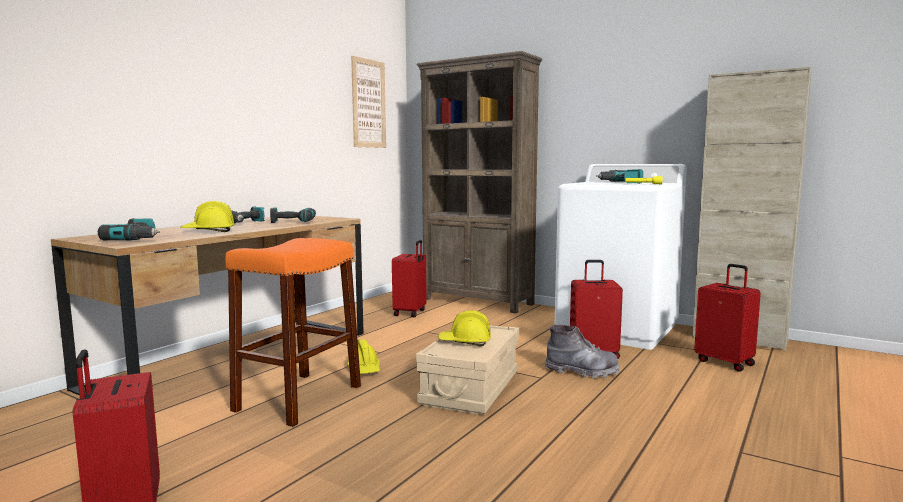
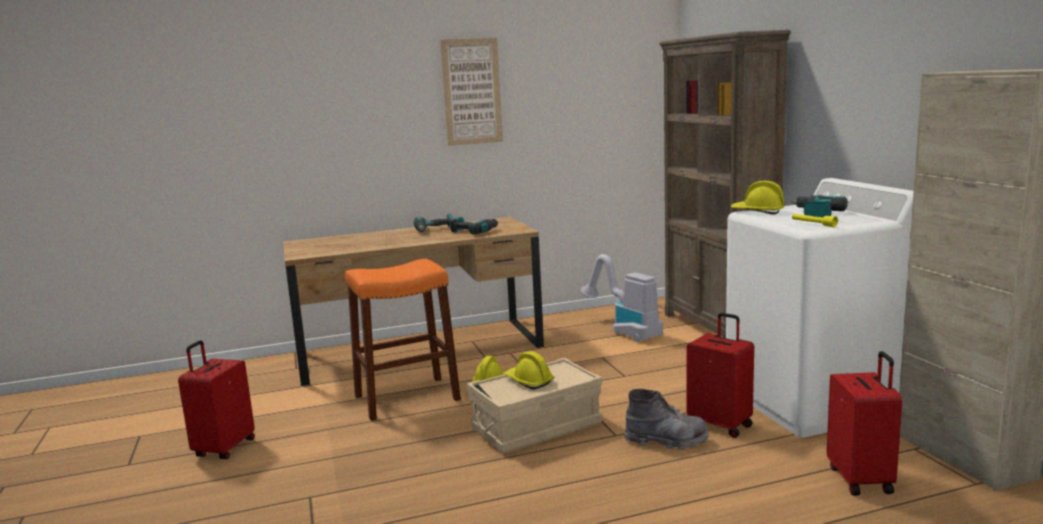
camera: 40 degrees right, 5 degrees up
(137, 239) = (319, 249): power drill -> none
(209, 231) = (382, 242): yellow hard hat -> yellow hard hat (757, 212)
(368, 103) = (616, 89): picture -> picture (472, 92)
(410, 312) = (624, 330): red suitcase -> vacuum cleaner
(582, 372) = (666, 441): grey boot -> grey boot turned 45 degrees counterclockwise

